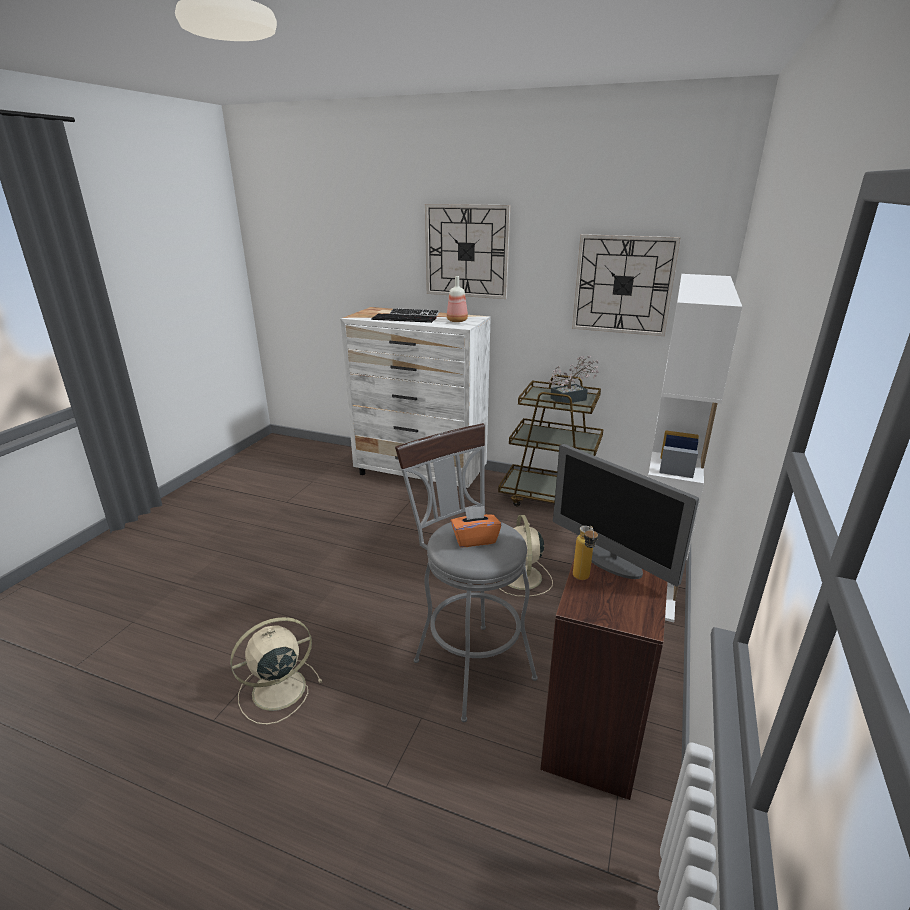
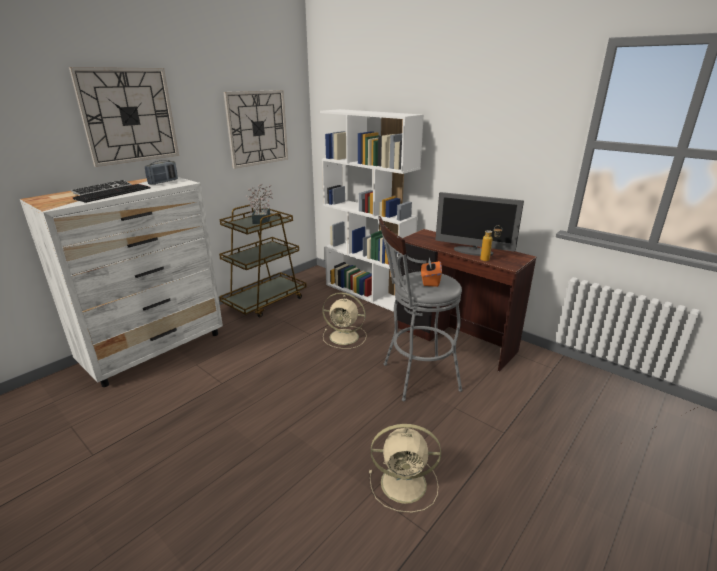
camera: 70 degrees left, 0 degrees up
(276, 690) = (405, 483): beige fan -> beige fan turned 75 degrees counterclockwise
(457, 321) = (163, 182): bottle -> radio
(610, 561) = (473, 251): monitor -> monitor turned 45 degrees clockwise

